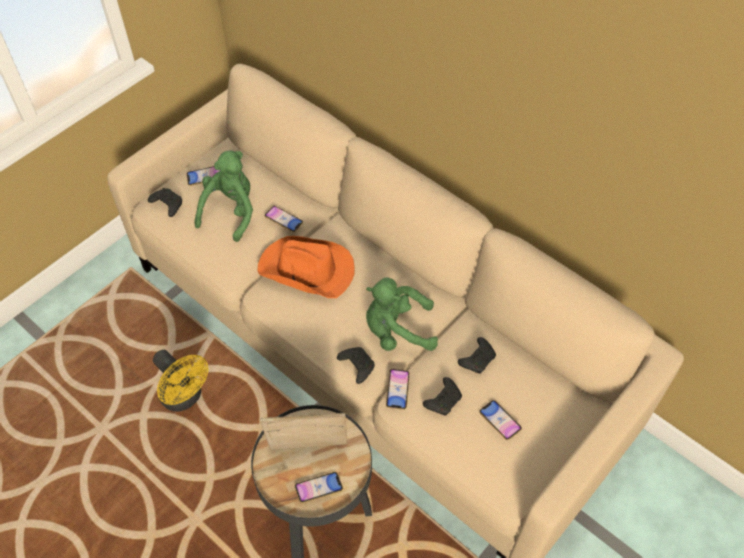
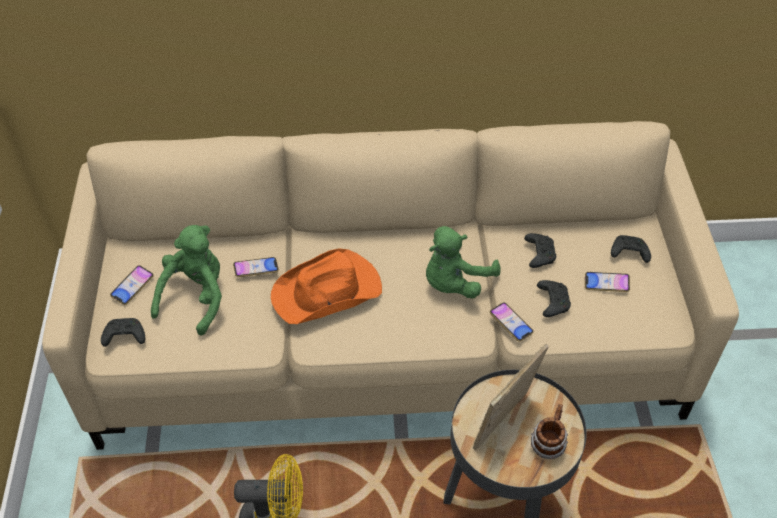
camera: 45 degrees left, 5 degrees down
(230, 211) = (196, 297): green plush toy -> green plush toy turned 45 degrees clockwise
(319, 488) = (547, 443): phone -> mug
(356, 366) = (459, 332): black game controller -> black game controller (628, 253)

